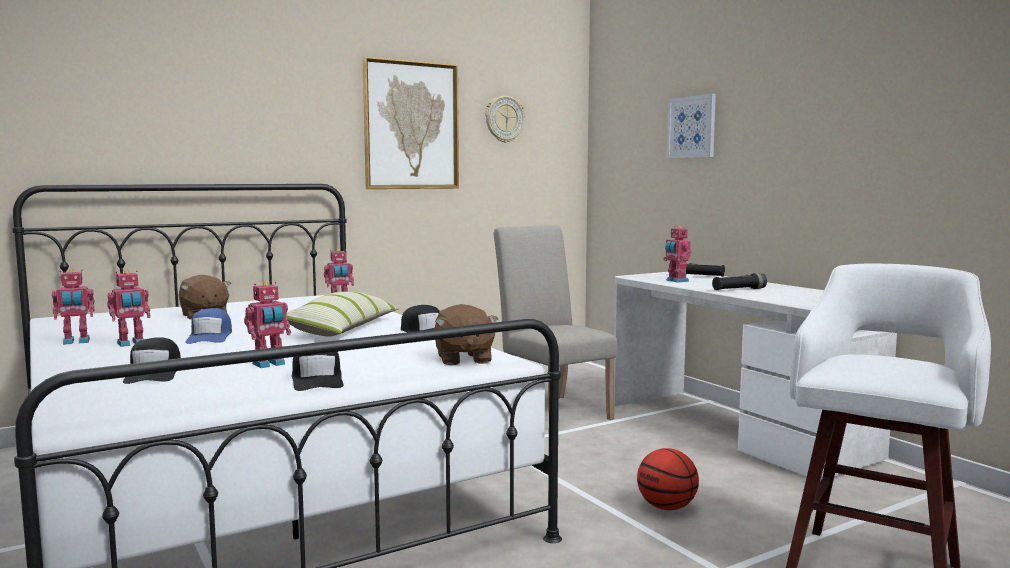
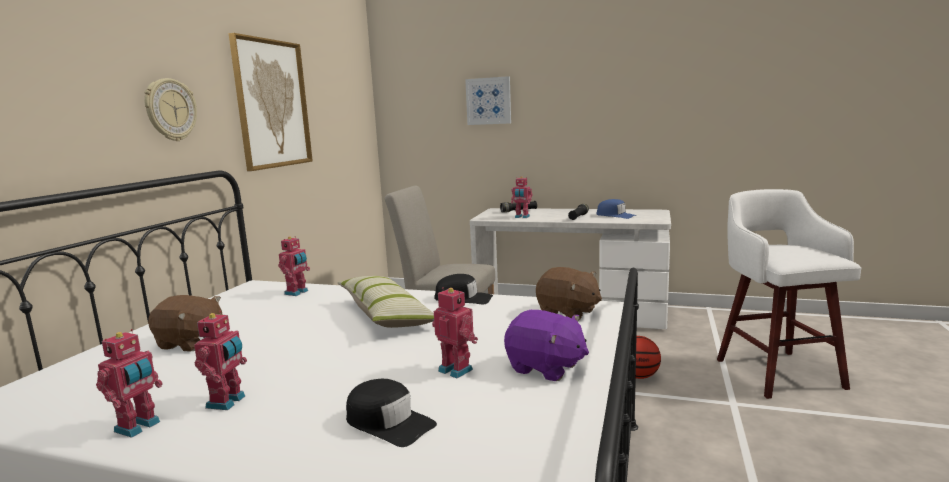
camera: 40 degrees left, 5 degrees up
(210, 337) = (291, 363): blue cap -> blue cap (615, 215)
(269, 364) = (457, 369): toy robot -> toy robot turned 60 degrees counterclockwise
(317, 379) = (545, 368): black cap -> purple plush toy
(504, 119) = (330, 95): wall clock -> wall clock (170, 110)

